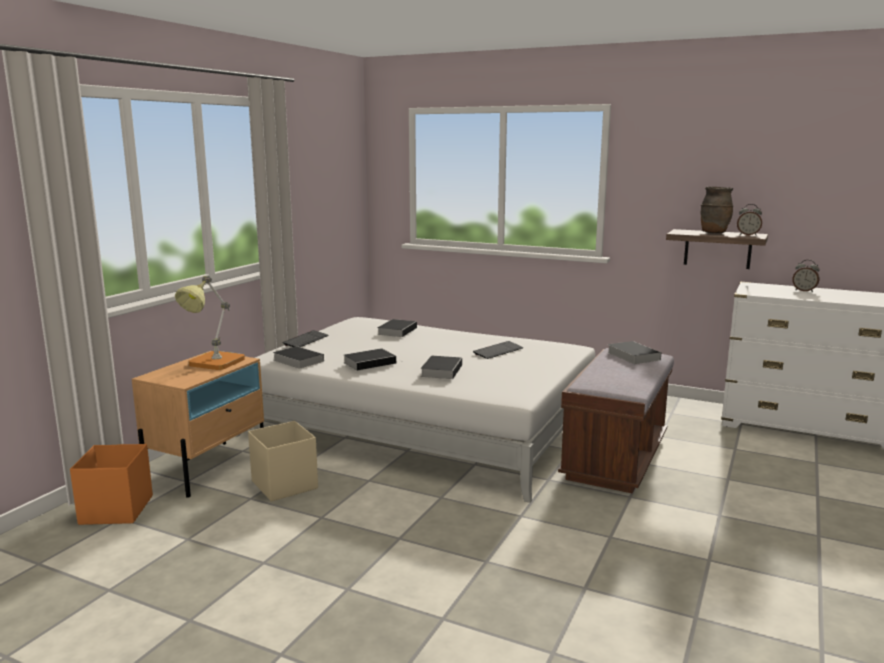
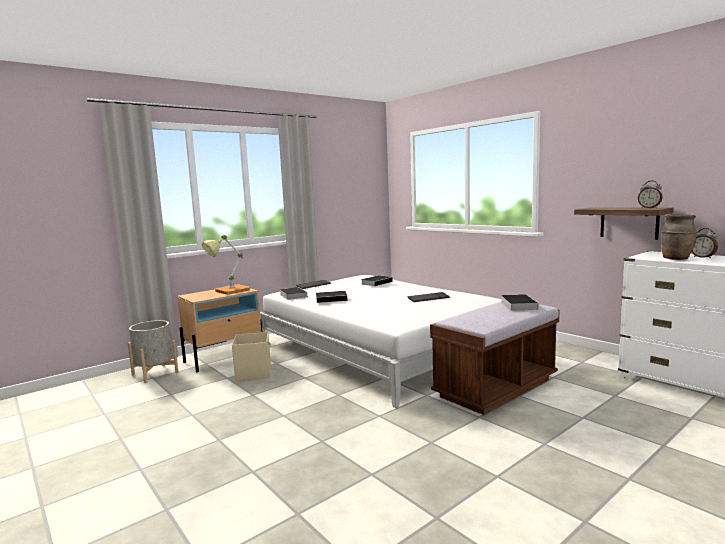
camera: 25 degrees right, 5 degrees down
(115, 510) = (155, 373): orange storage box -> grey planter
(441, 370) = (370, 306): book -> none
(714, 233) = (620, 208): brown vase -> brown vase (676, 259)

